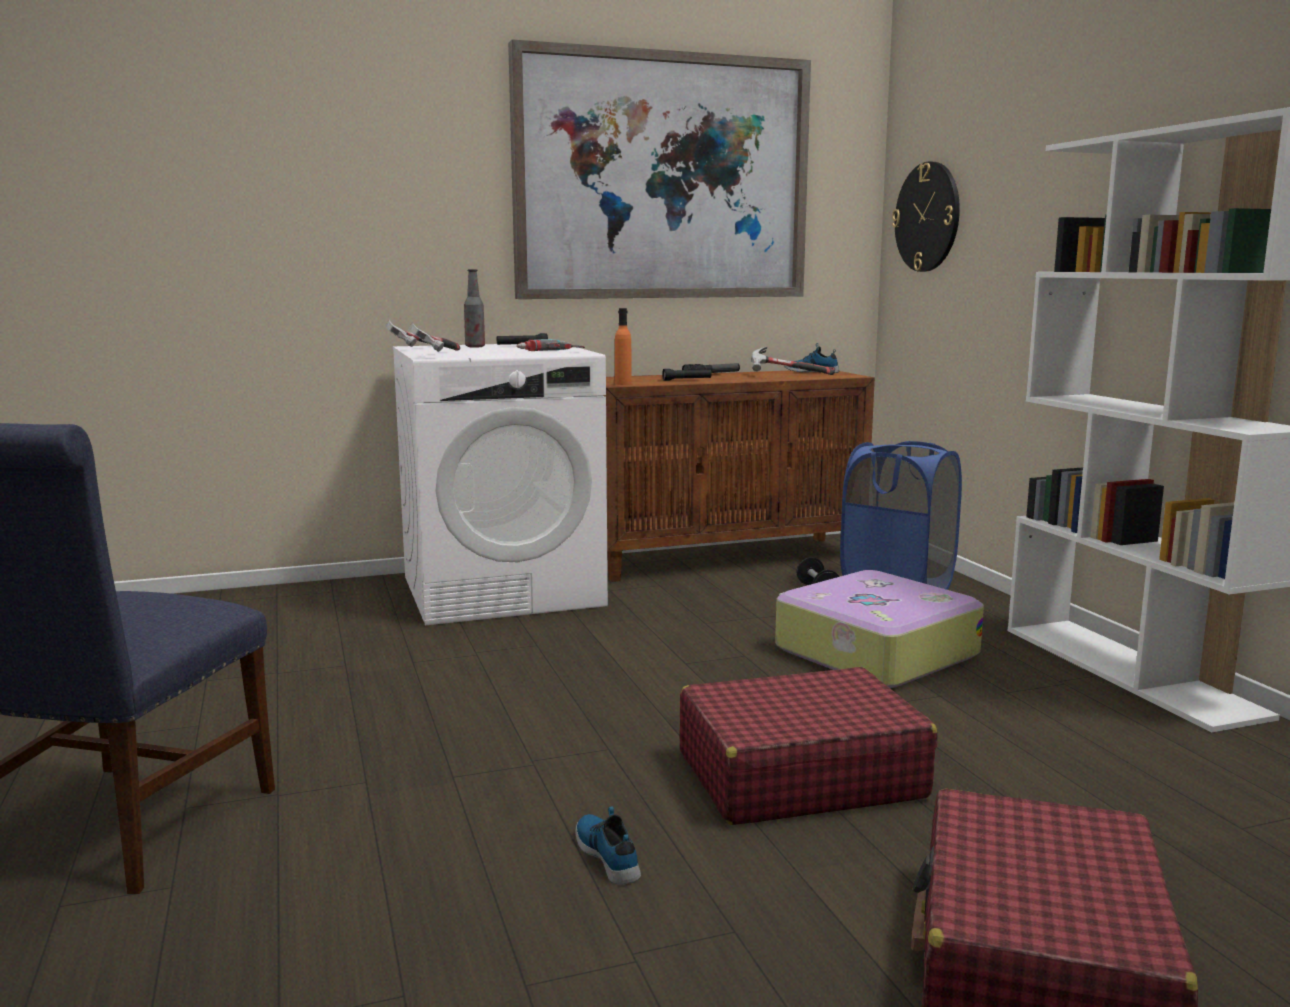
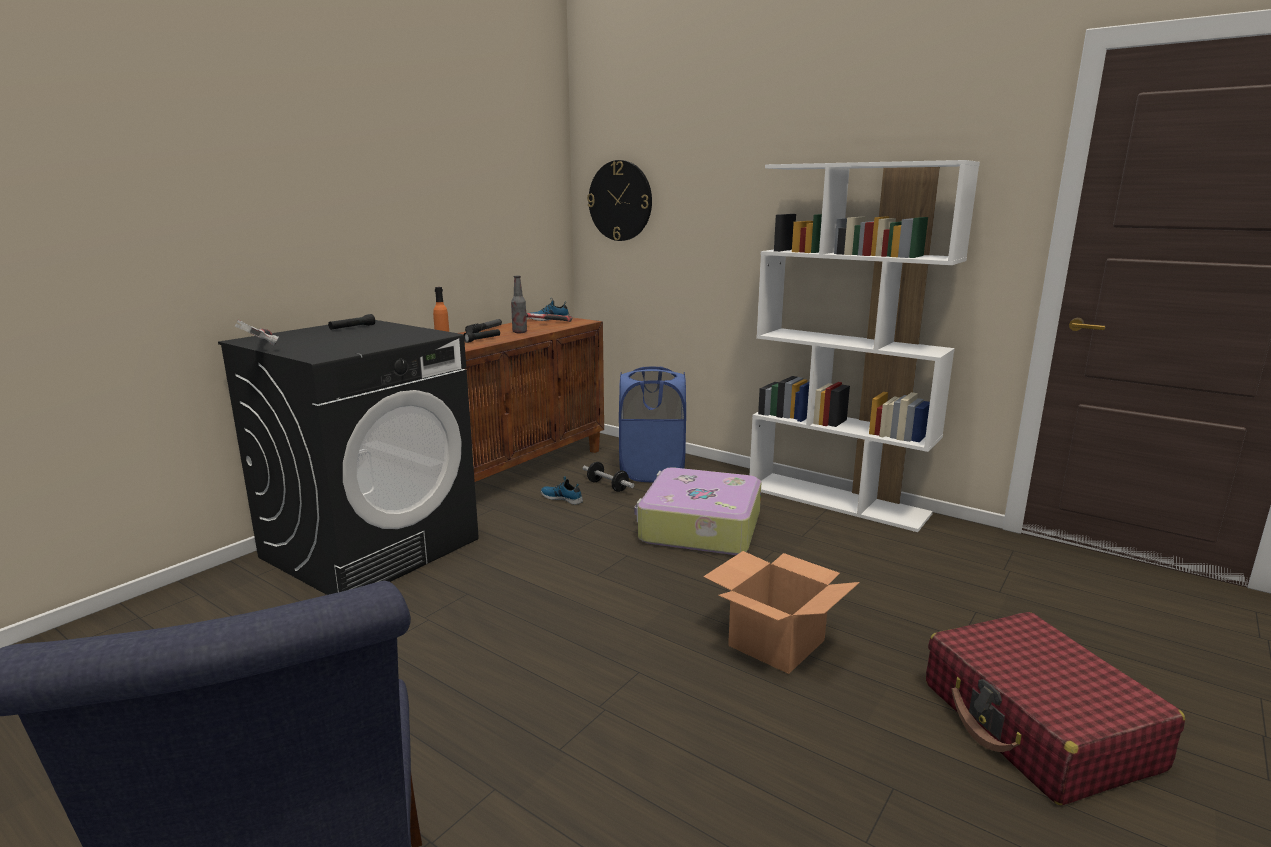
camera: 35 degrees left, 5 degrees up
(438, 354) = (311, 351): hammer -> none
(475, 347) = (311, 334): bottle -> bottle (519, 332)
(503, 591) = (372, 547): white washing machine -> black washing machine
(549, 351) = (404, 334): power drill -> none
(609, 855) = (753, 766): shoe -> shoe (562, 498)
(662, 178) = (430, 169): picture -> none
(798, 775) = (776, 644): red suitcase -> cardboard box

